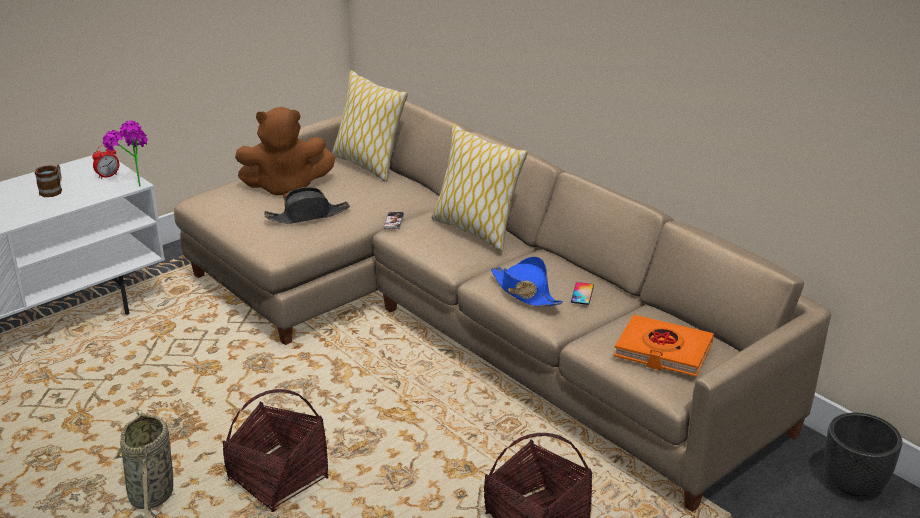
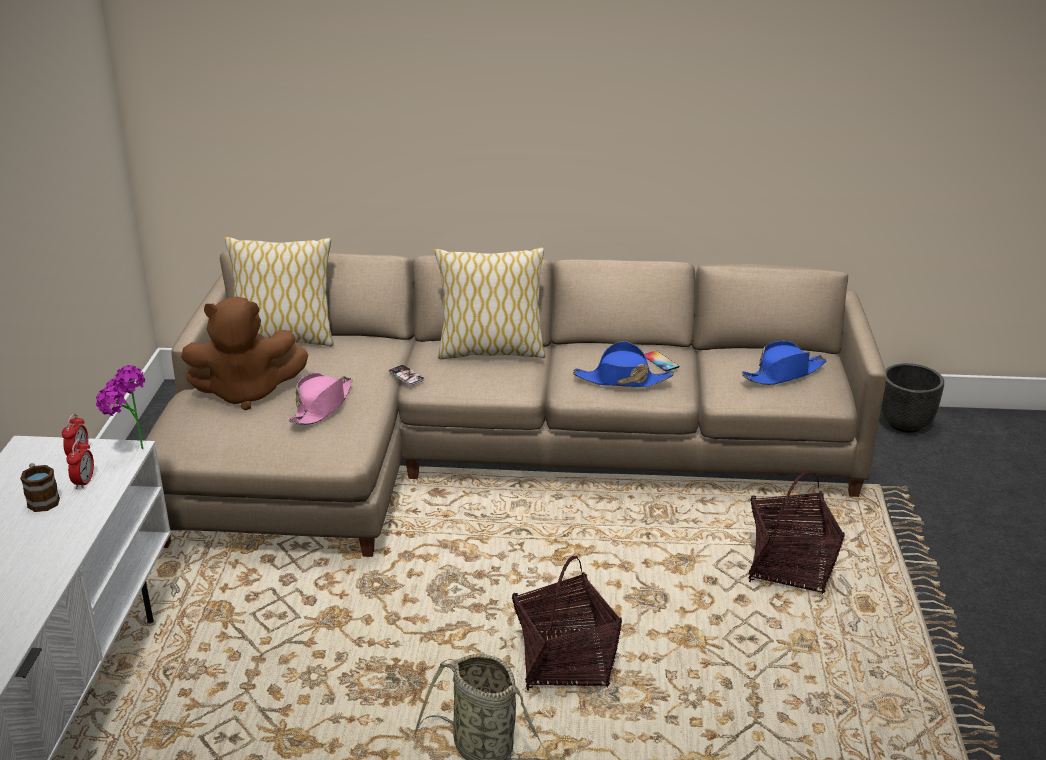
camera: 45 degrees left, 0 degrees up
(84, 191) = (84, 482): none -> alarm clock
(286, 188) = (246, 393): brown plush toy -> brown plush toy turned 45 degrees clockwise
(308, 215) = (322, 406): black hat -> pink hat
(663, 351) = (784, 374): orange book -> blue hat

